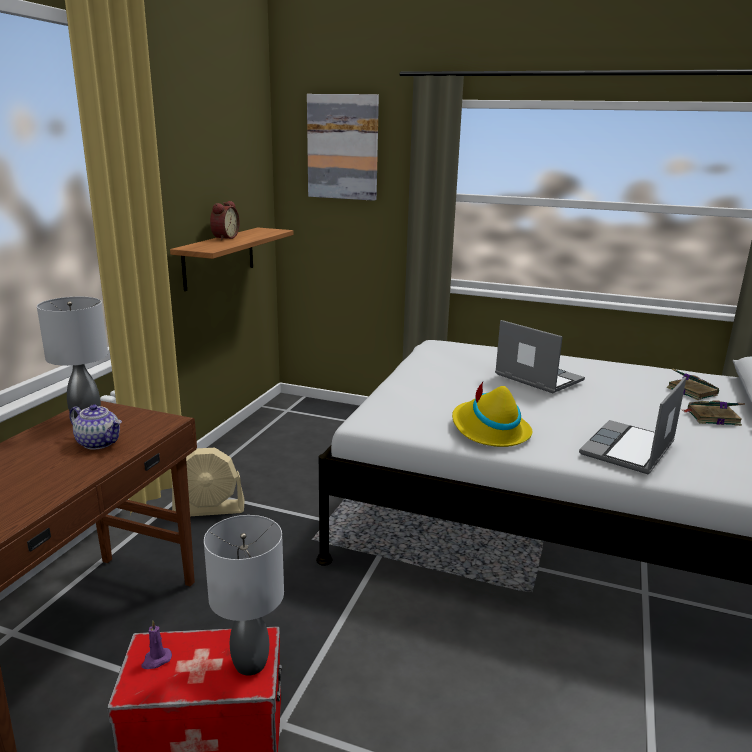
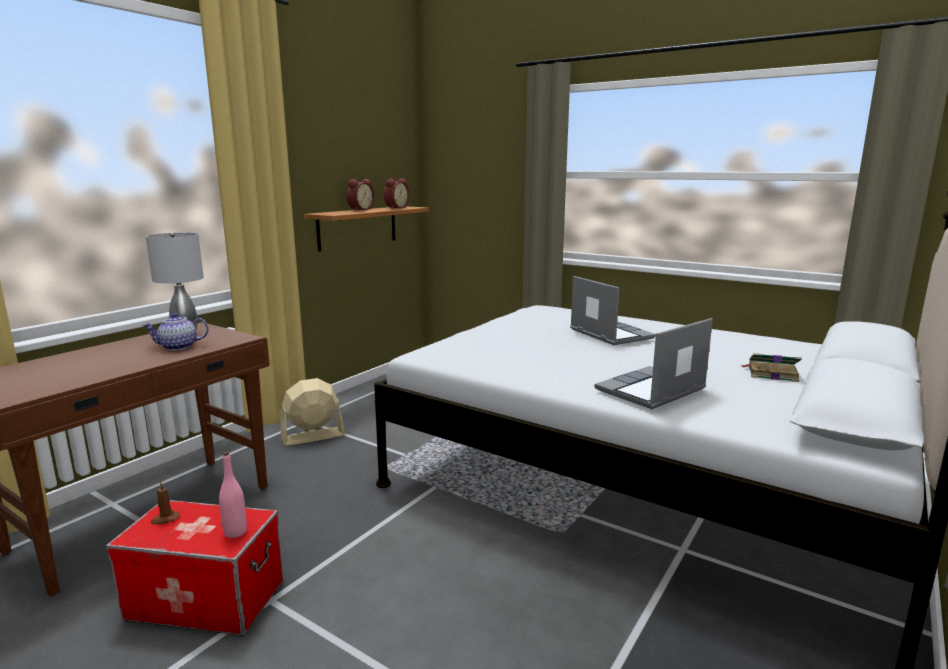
camera: 15 degrees right, 5 degrees down
(99, 443) = (178, 347): teapot -> teapot turned 120 degrees clockwise
(156, 660) = (165, 519): purple candle -> brown candle
(209, 509) = (313, 436): beige fan -> beige fan turned 150 degrees clockwise
(251, 663) = (235, 532): grey table lamp -> pink bottle
(259, 232) = (395, 208): none -> alarm clock
(343, 147) = (475, 135): picture -> none
(489, 430) = (524, 367): yellow hat -> none
(691, 391) = (768, 353): book -> none

